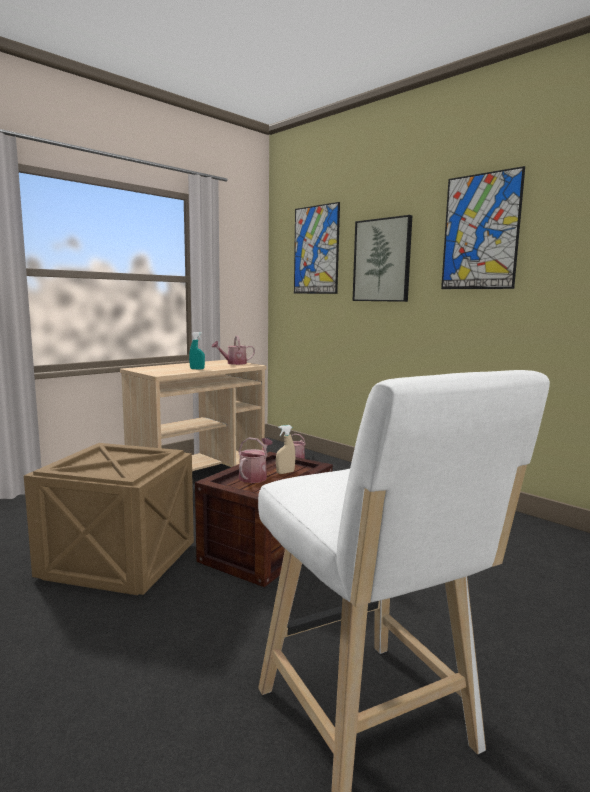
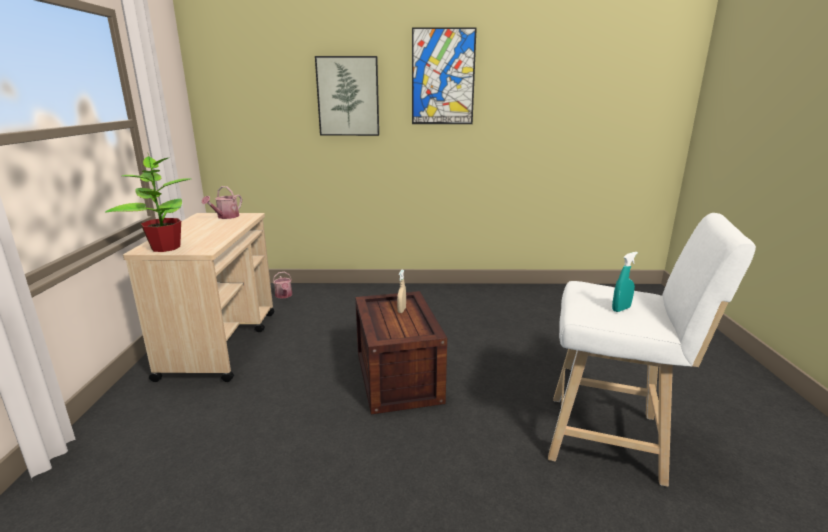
camera: 45 degrees left, 10 degrees up
(120, 561) = (312, 450): crate -> none
(147, 369) = (165, 247): none -> potted plant
(197, 369) = (217, 233): turquoise spray bottle -> turquoise spray bottle (621, 309)
(254, 476) = (390, 322): watering can -> none
(316, 250) = (262, 81): picture -> none

